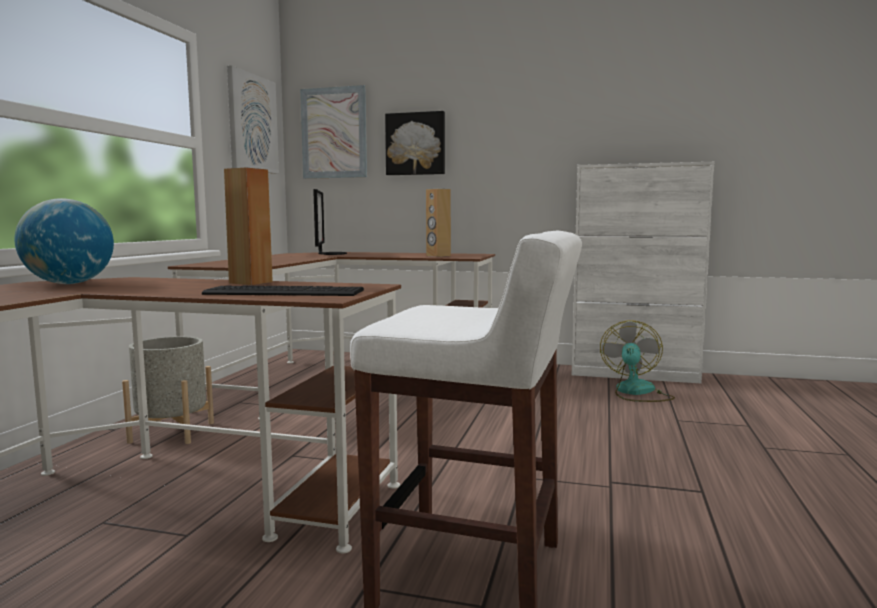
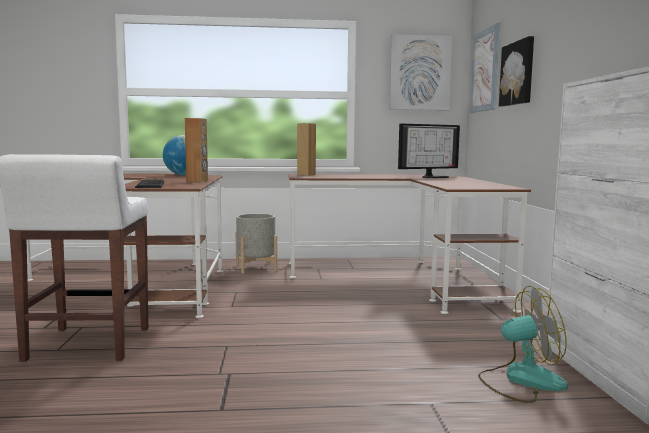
camera: 70 degrees right, 0 degrees up
(438, 256) = (459, 185): brown speaker -> brown speaker (306, 175)

